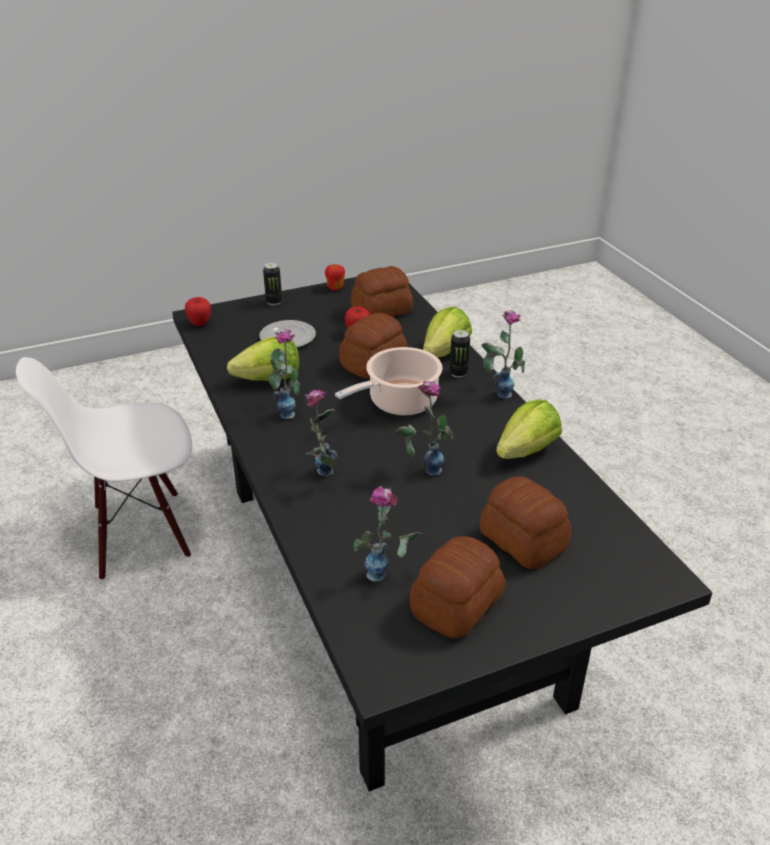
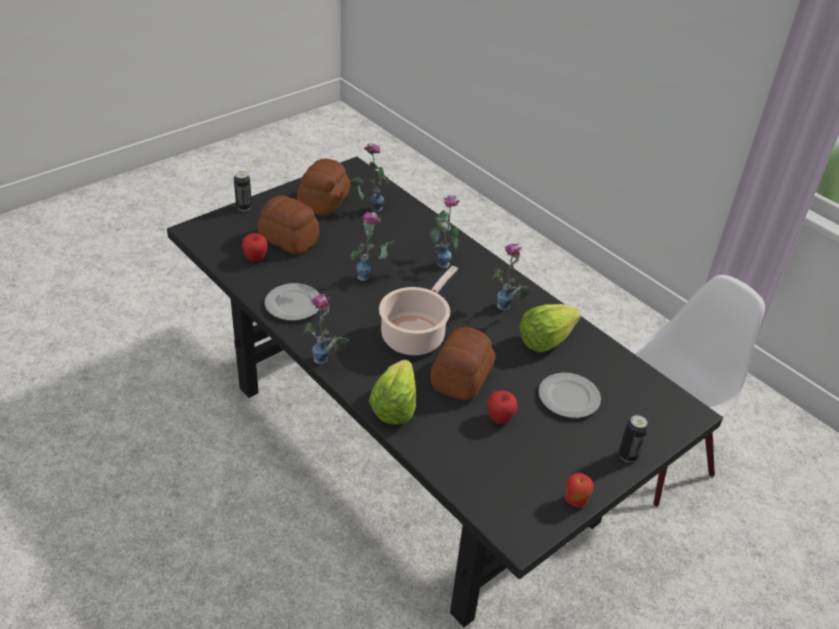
camera: 160 degrees right, 5 degrees up
(200, 323) = (675, 402): apple -> apple (255, 258)
(382, 311) = (492, 464): bread -> none
(458, 373) = (371, 379): can -> can (244, 207)
(527, 450) = (292, 304): lettuce -> plate

